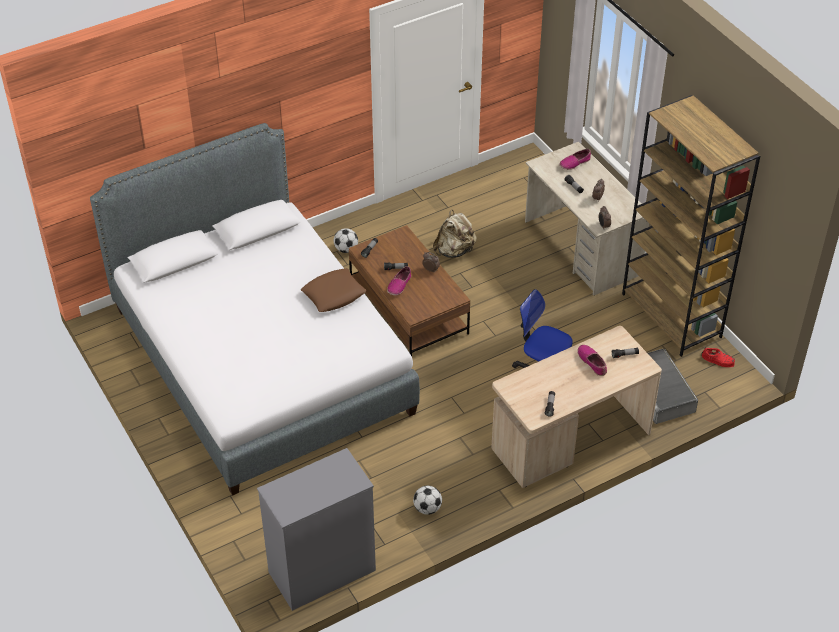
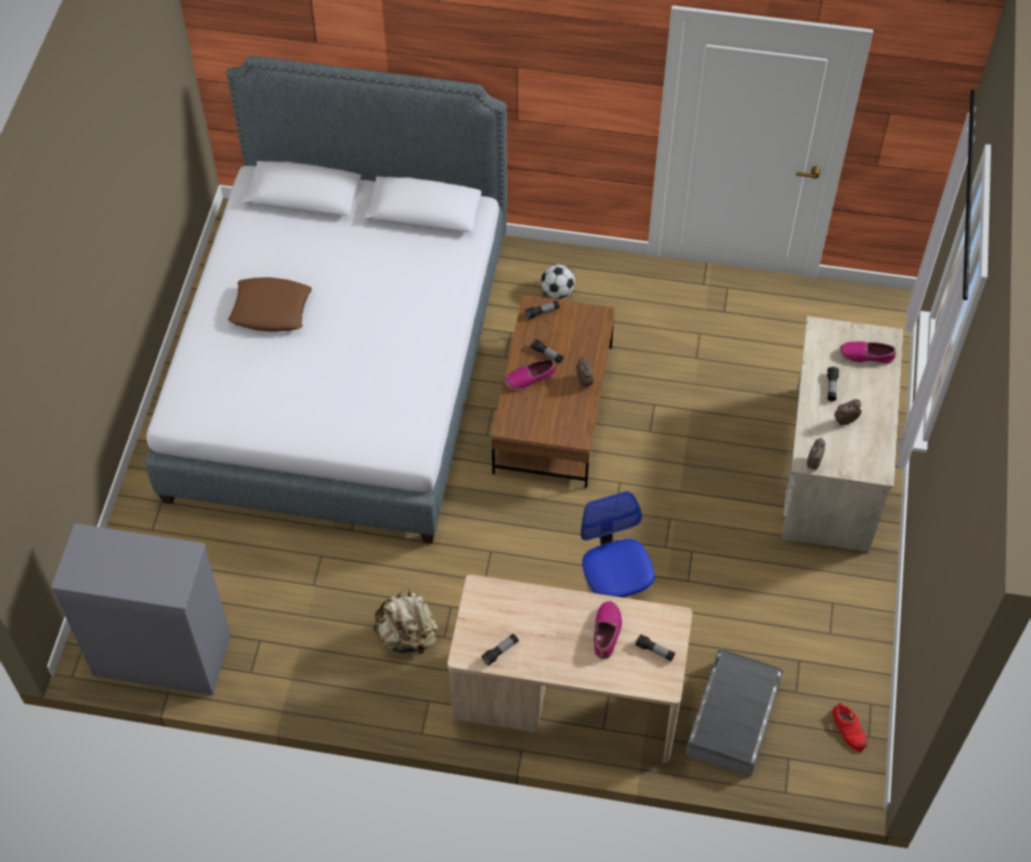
camera: 40 degrees right, 10 degrees up
(334, 294) = (422, 344): brown pillow -> brown pillow (271, 309)
(427, 508) = (333, 665): football -> none
(454, 251) = (676, 372): beige backpack -> beige backpack (408, 636)
(672, 316) = (851, 631): brown bookcase -> none

